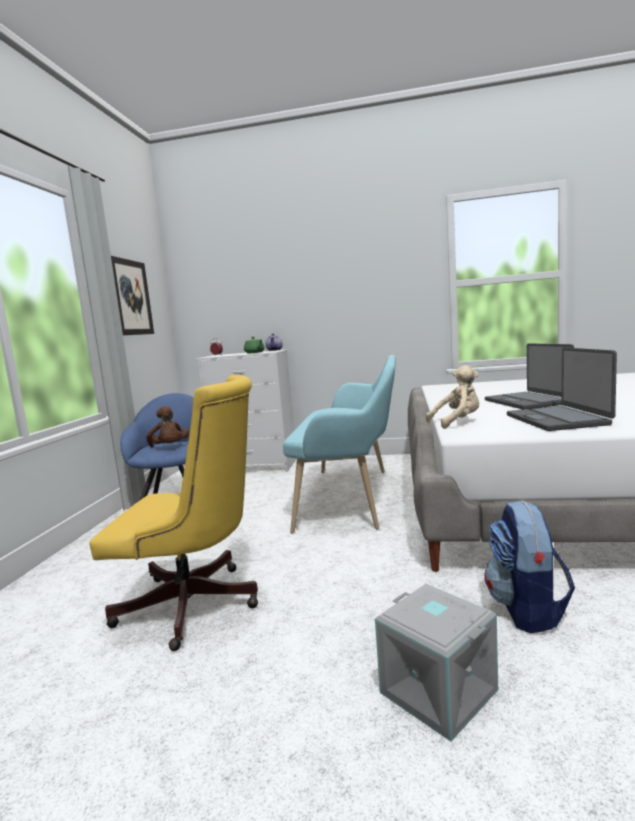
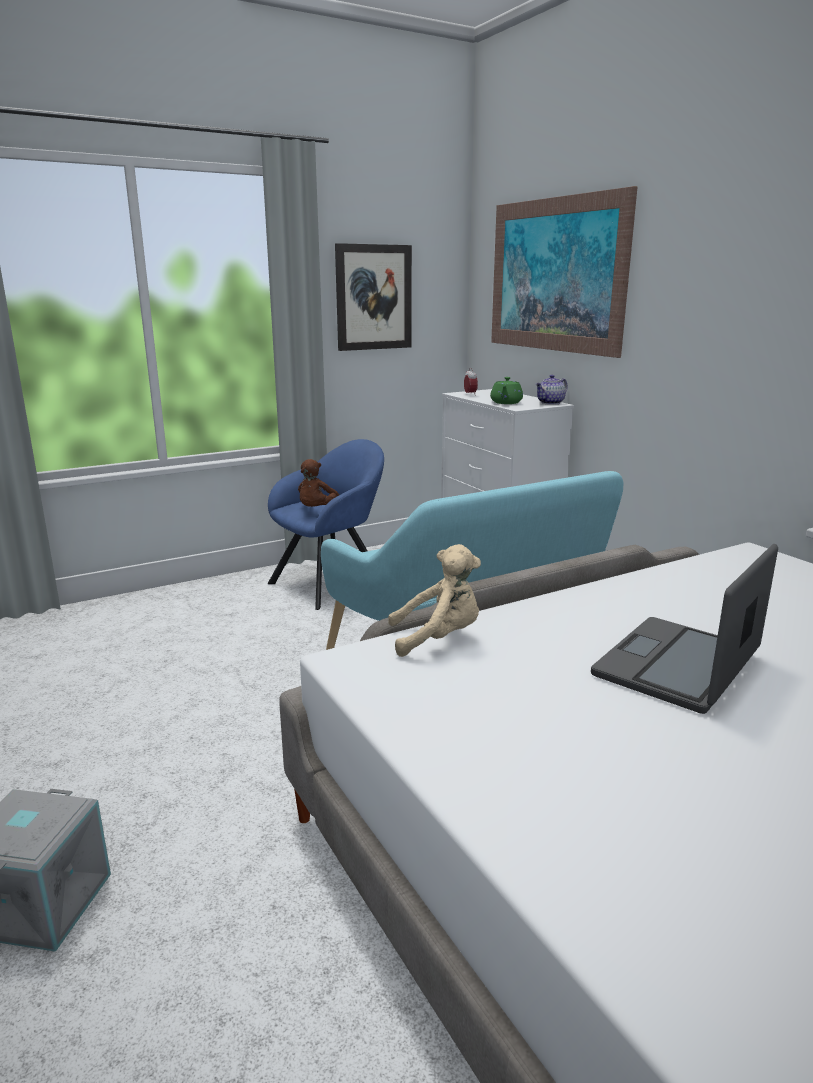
camera: 50 degrees right, 10 degrees up
(197, 605) = (134, 693): yellow office chair -> none
(253, 279) = (555, 275): none -> picture
(457, 422) = (438, 638): beige plush toy -> beige plush toy turned 45 degrees counterclockwise
(527, 610) = (242, 936): backpack -> none
(557, 420) = (523, 722): laptop -> none

